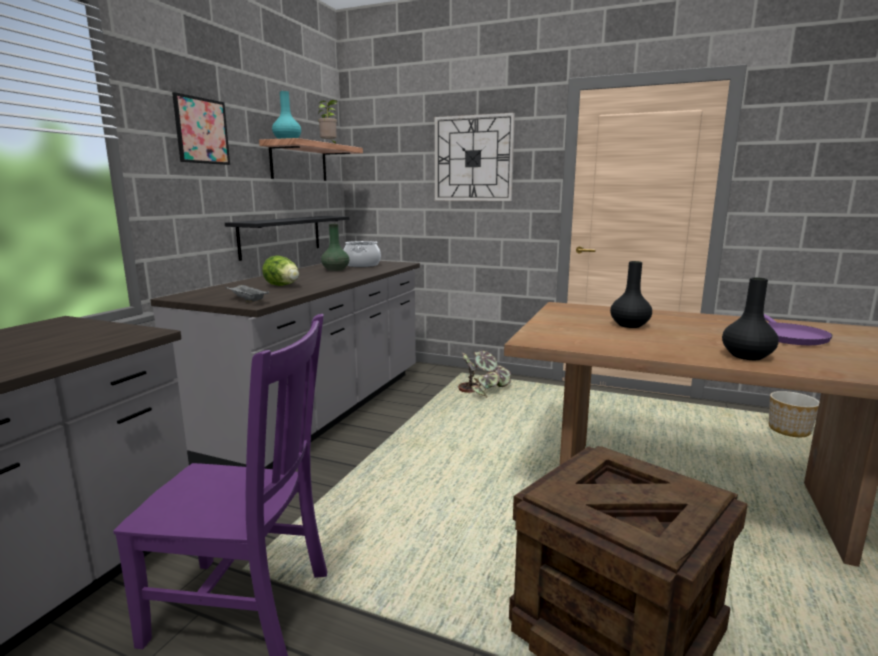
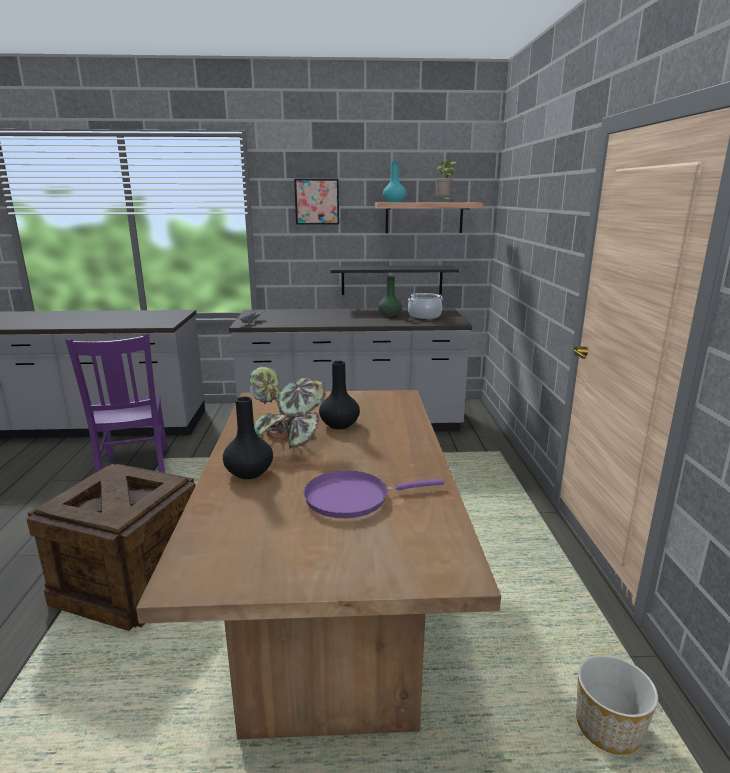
camera: 65 degrees right, 5 degrees up
(283, 286) = (306, 318): lettuce -> none
(473, 158) = (543, 219): wall clock -> none
(483, 390) = (468, 470): potted plant -> potted plant (286, 442)

